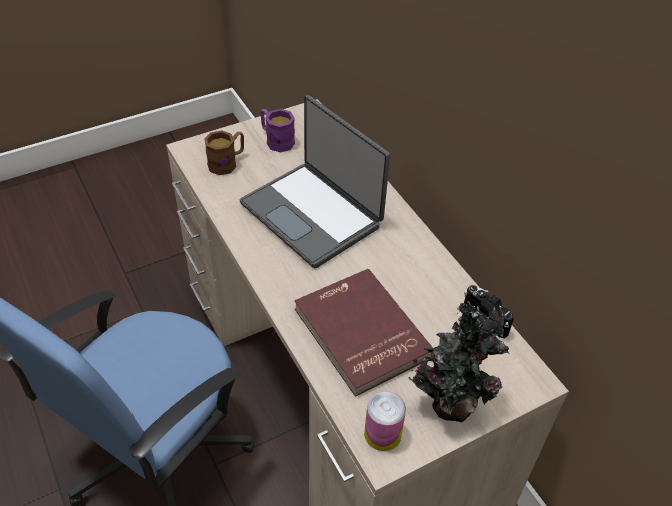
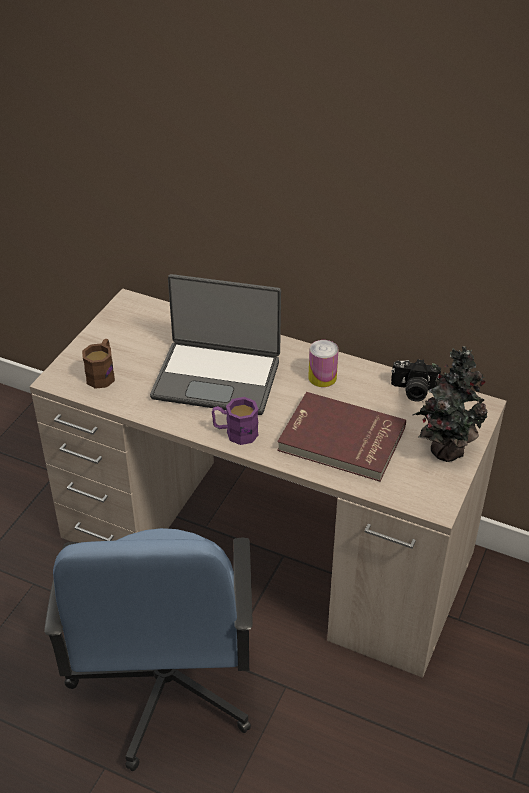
camera: 35 degrees left, 5 degrees down
(276, 140) = (124, 336): purple mug -> purple mug (235, 433)
(382, 434) = (421, 493): can -> can (322, 377)

